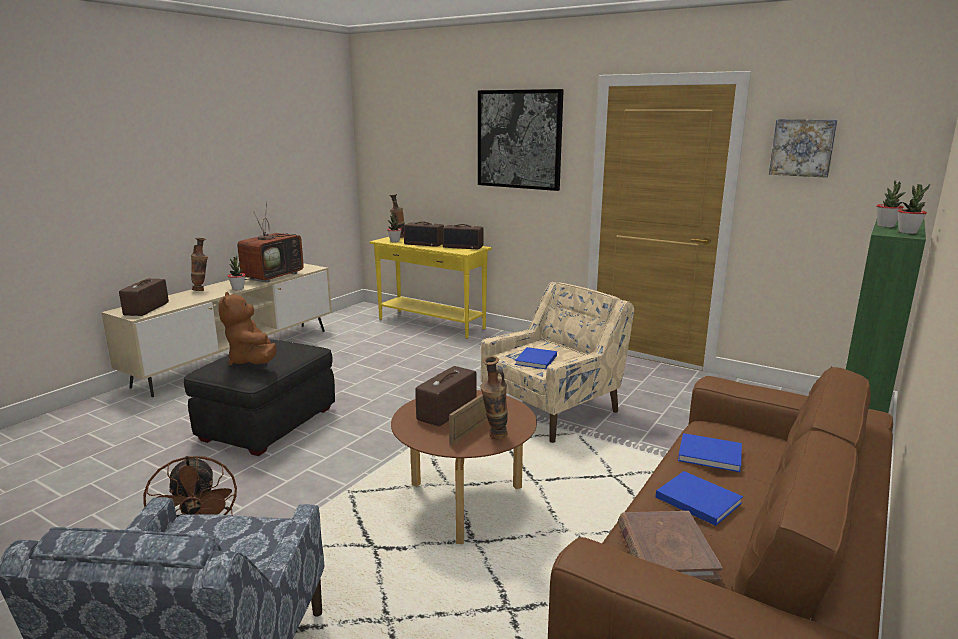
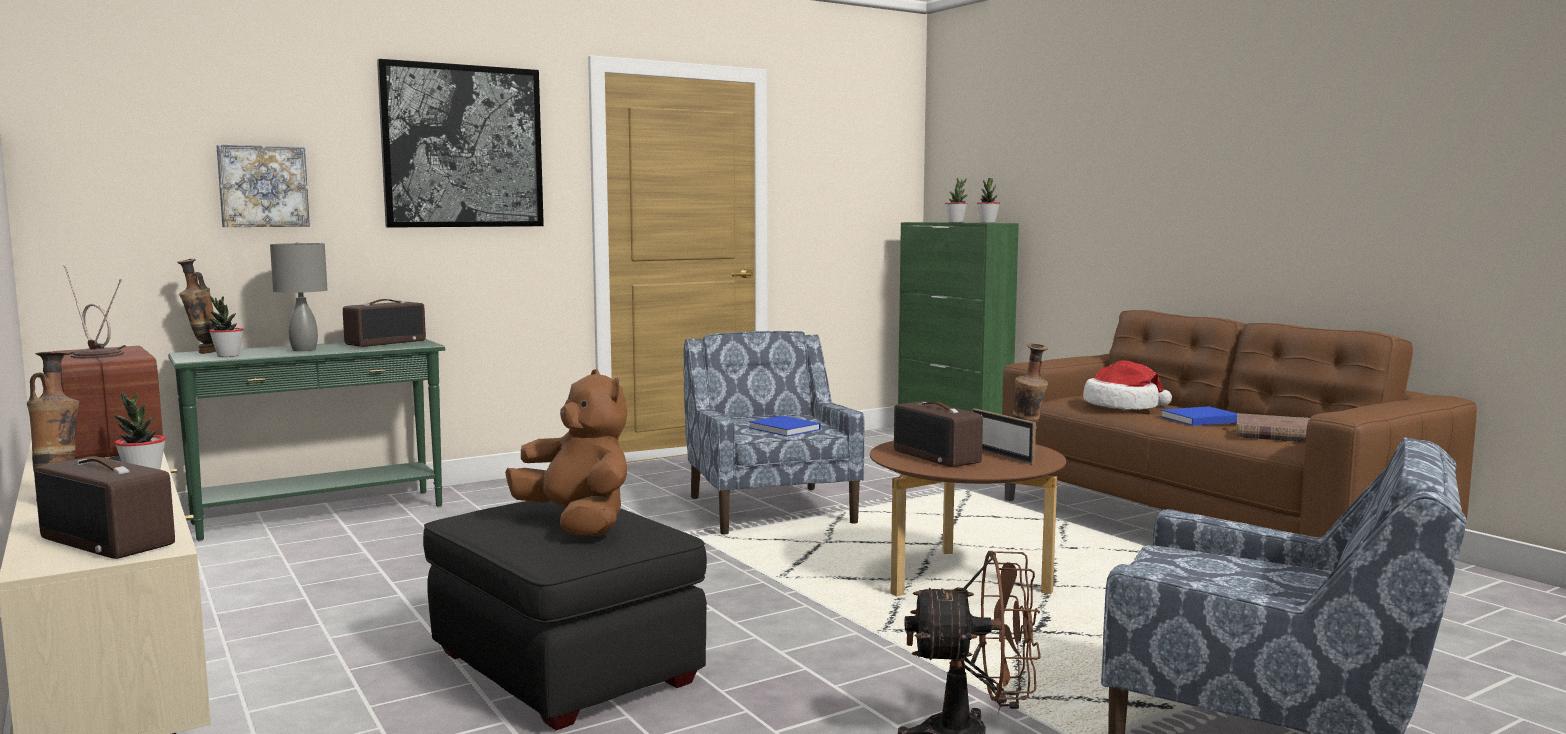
camera: 65 degrees left, 10 degrees down
(252, 361) = (578, 524): brown plush toy -> brown plush toy turned 135 degrees counterclockwise
(424, 244) = (304, 349): radio -> grey table lamp
(432, 324) = (321, 514): yellow console table -> green console table
(553, 410) = (770, 509): beige armchair -> blue armchair
(712, 455) = (1123, 406): blue book -> hat
(802, 147) = (821, 157): picture -> picture (263, 186)

